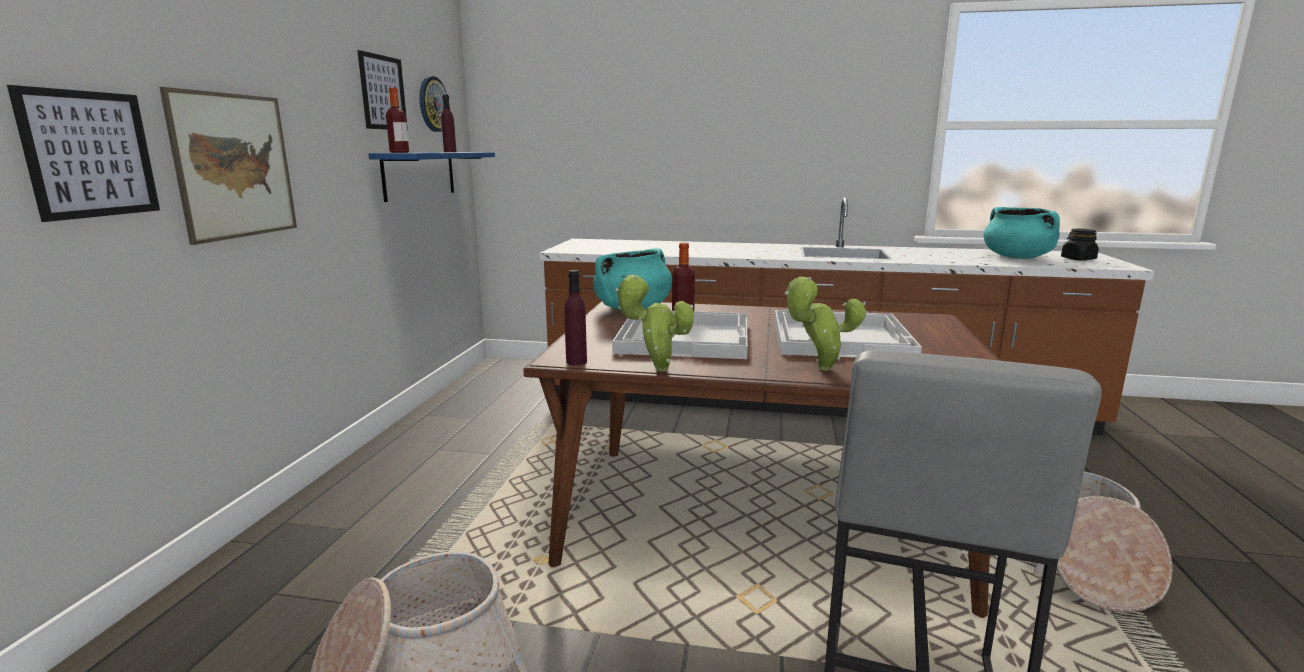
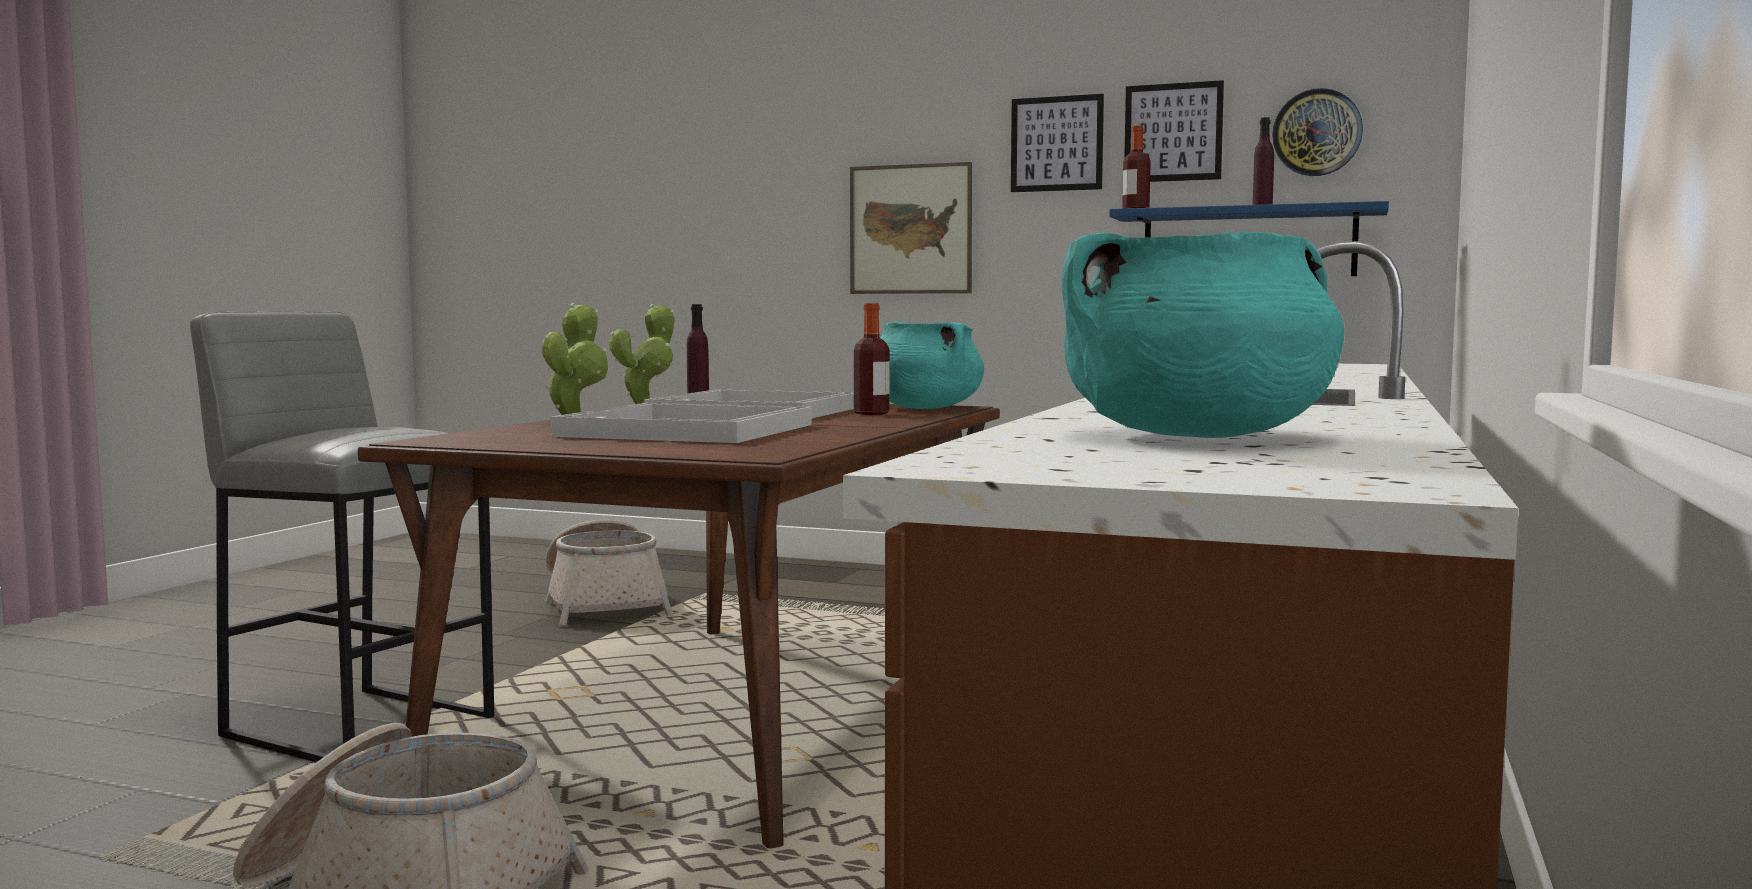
camera: 100 degrees right, 10 degrees down
(90, 154) = (789, 221): picture -> picture (1056, 144)
(1078, 259) = (1172, 461): black jar -> none

